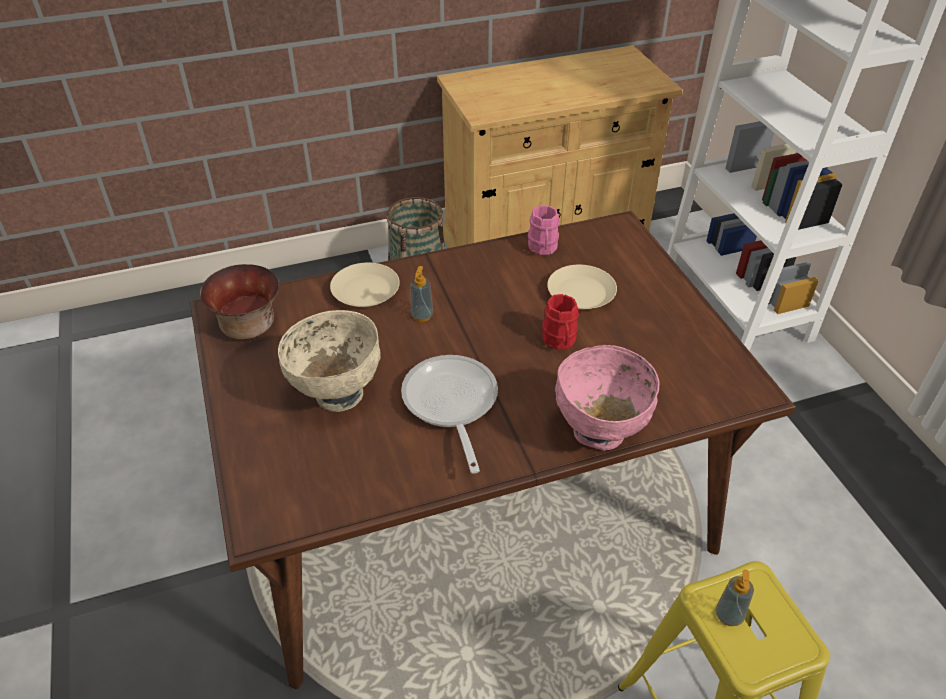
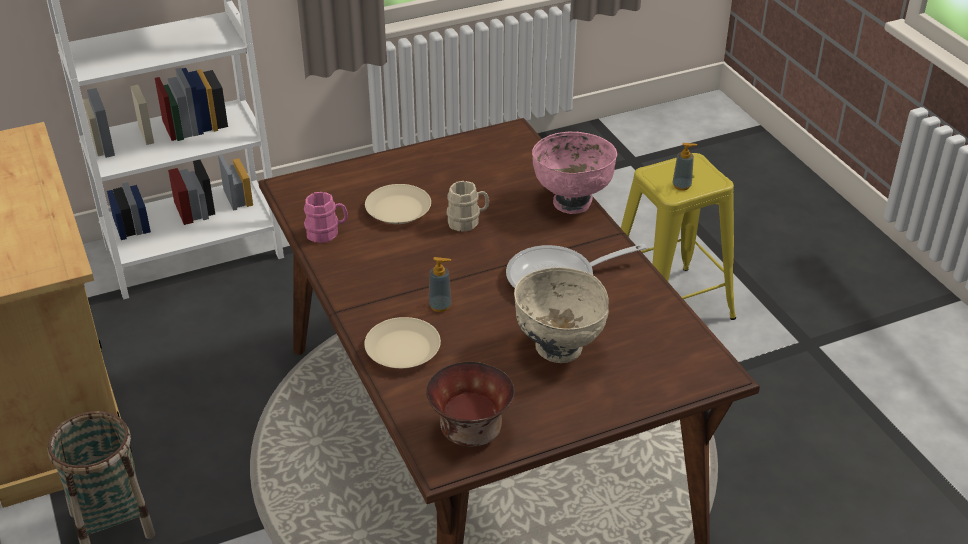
camera: 95 degrees left, 5 degrees down
(560, 341) = (468, 221): red mug -> beige mug

